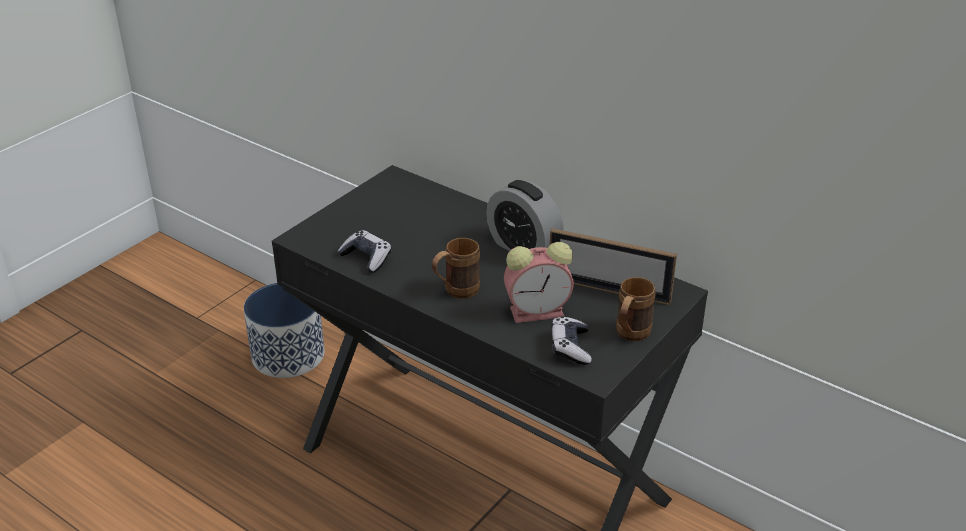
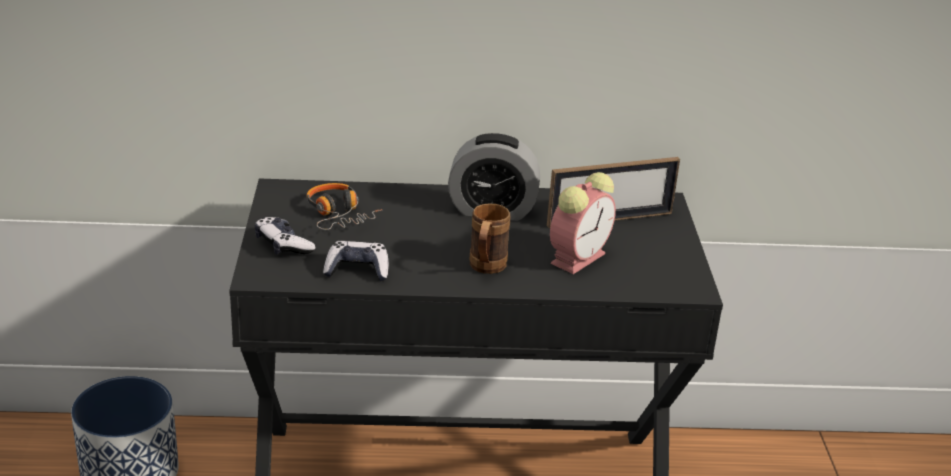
camera: 40 degrees left, 5 degrees down
(408, 211) = (339, 215): none -> headphones
(570, 347) = (644, 276): game controller -> game controller (283, 245)
(629, 336) = (675, 249): brown mug -> none

